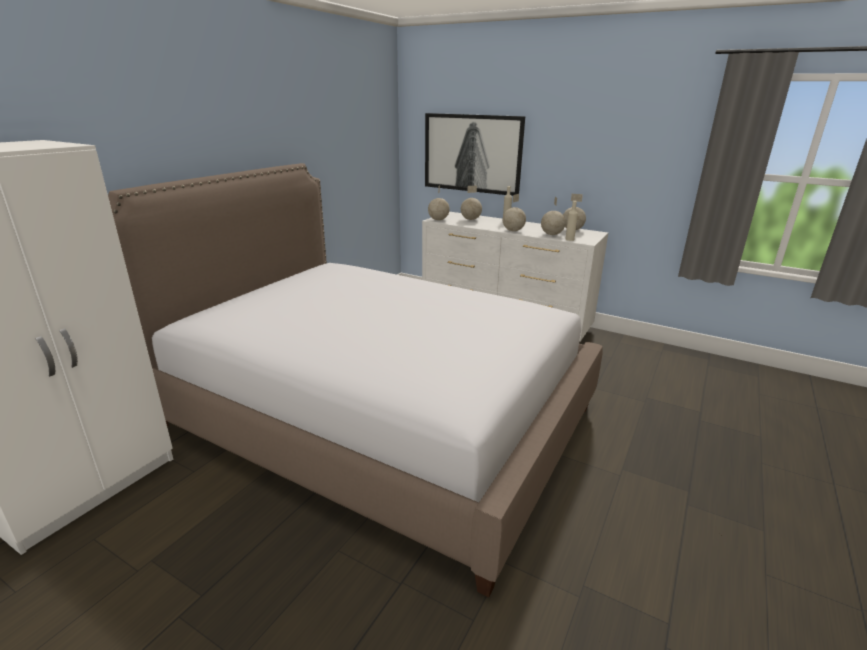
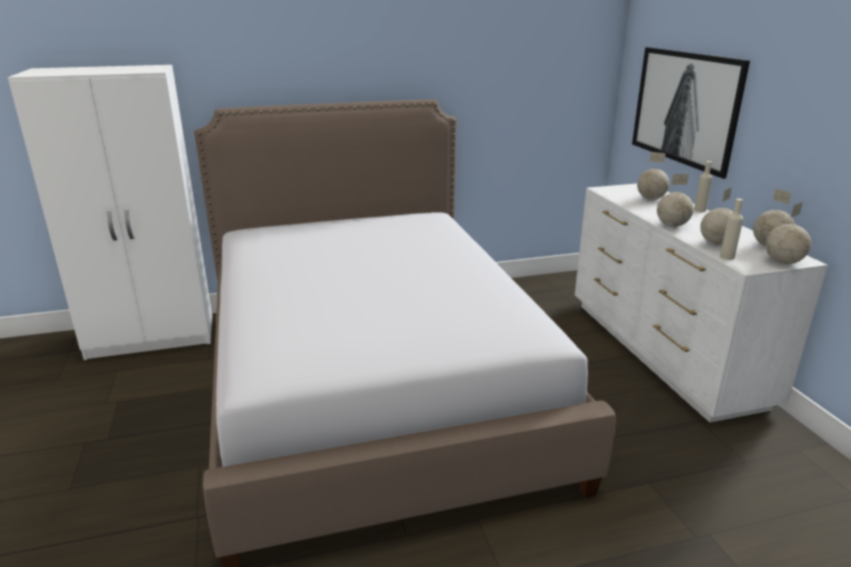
camera: 45 degrees right, 0 degrees up
(438, 220) = (608, 190): globe -> globe (783, 262)

